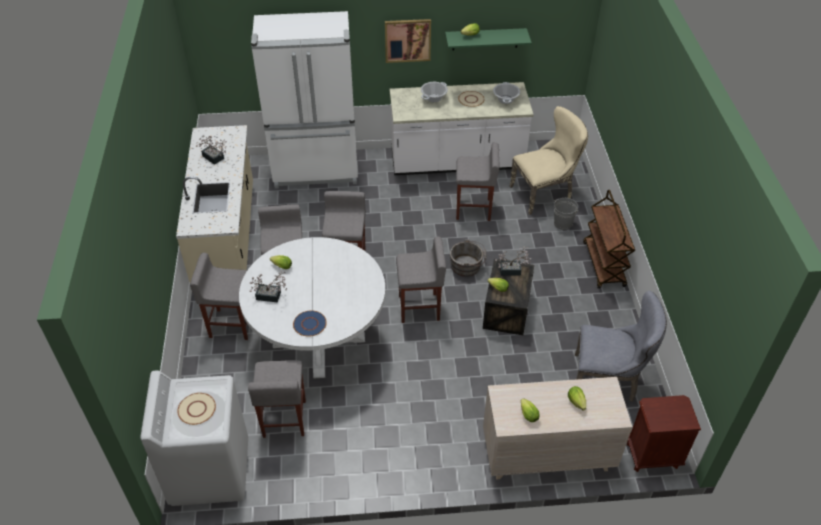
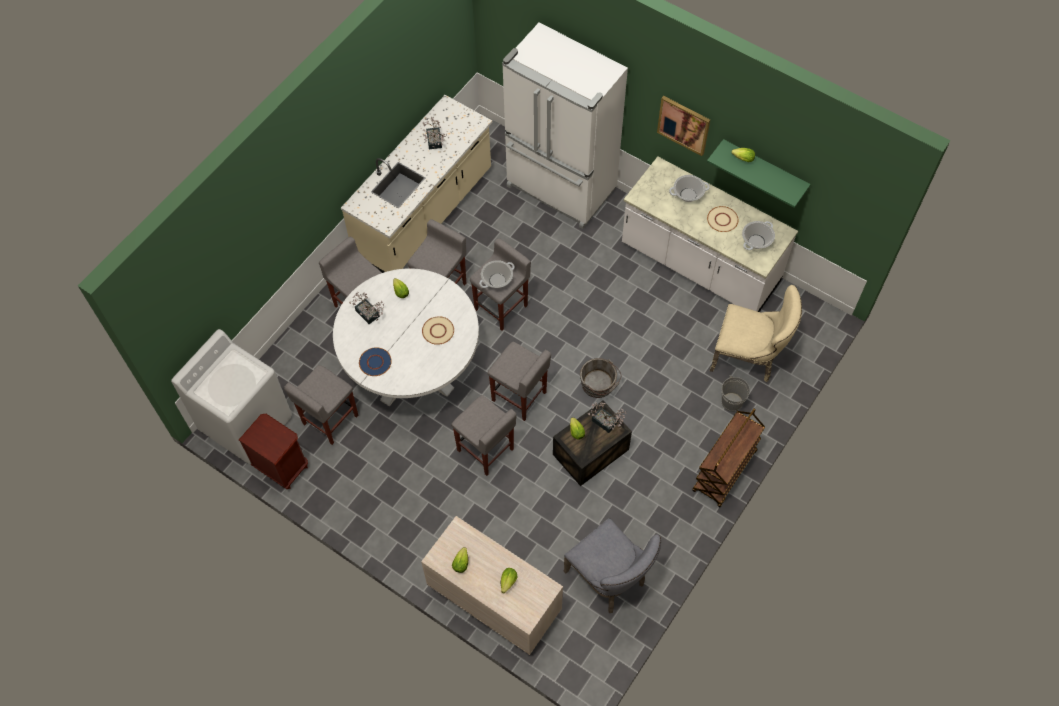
camera: 40 degrees right, 15 degrees up
(196, 409) = (228, 381): beige plate -> beige plate (438, 331)
(345, 224) = (497, 280): none -> cooking pot
(474, 209) = (663, 329): grey stool -> grey stool (486, 450)
(652, 455) = (576, 668): brown nightstand -> brown nightstand (282, 467)

